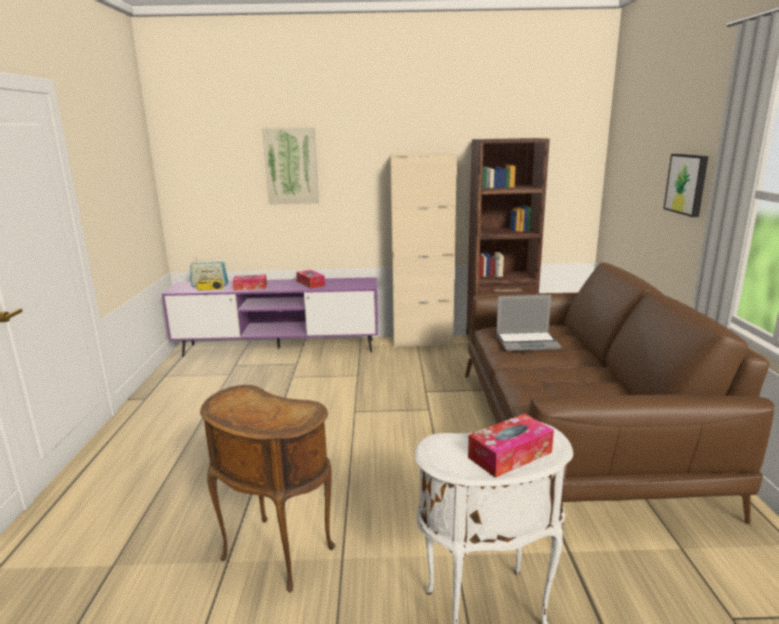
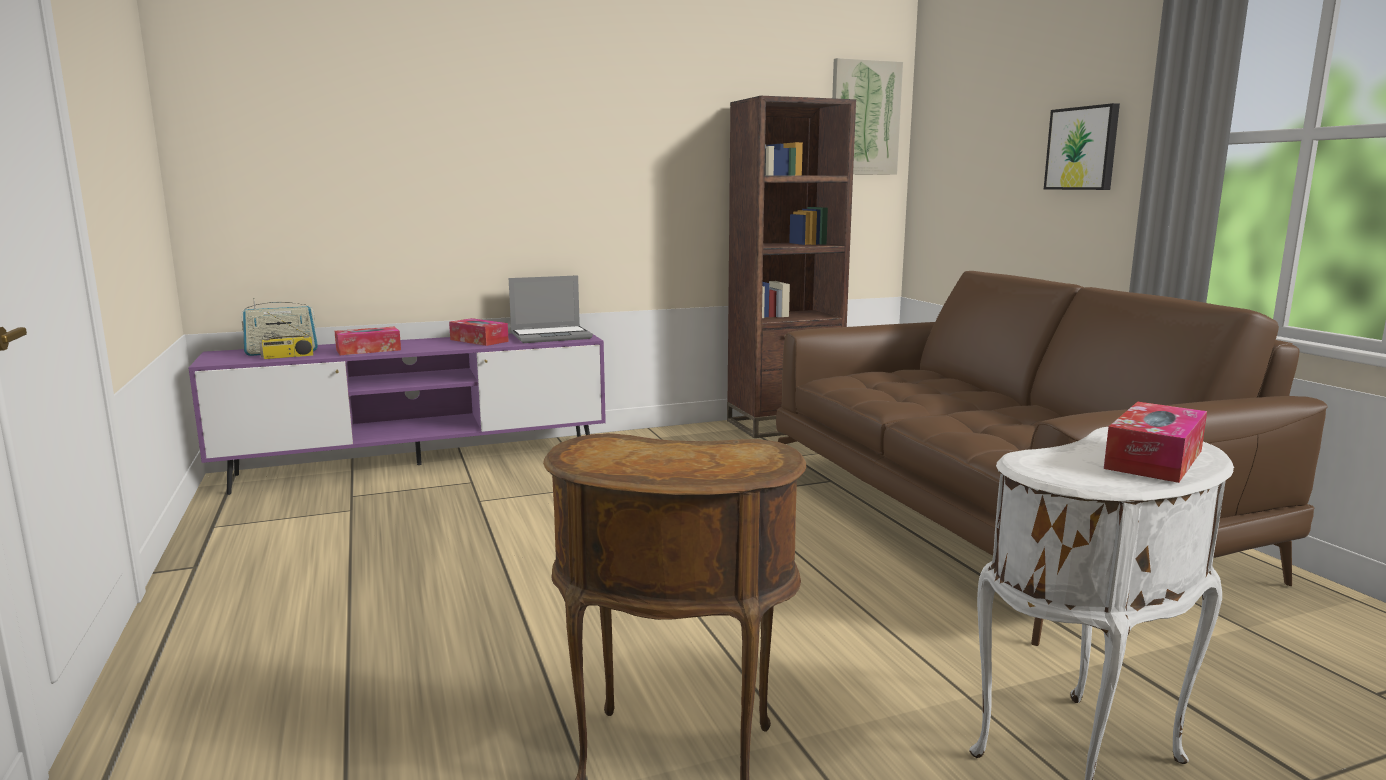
camera: 20 degrees left, 5 degrees down
(291, 166) = (435, 133): picture -> picture (864, 118)
(422, 342) = (665, 434): beige cabinet -> none
(527, 342) = (901, 388): laptop -> laptop (552, 336)

